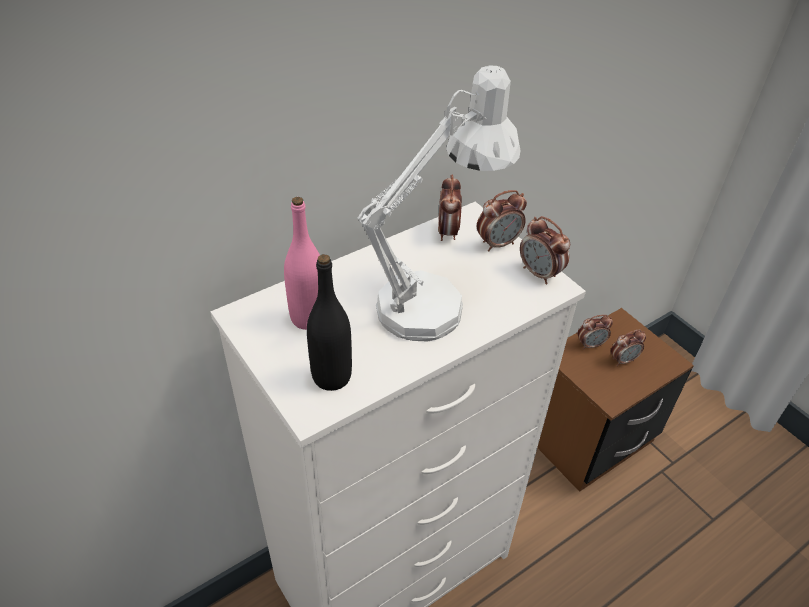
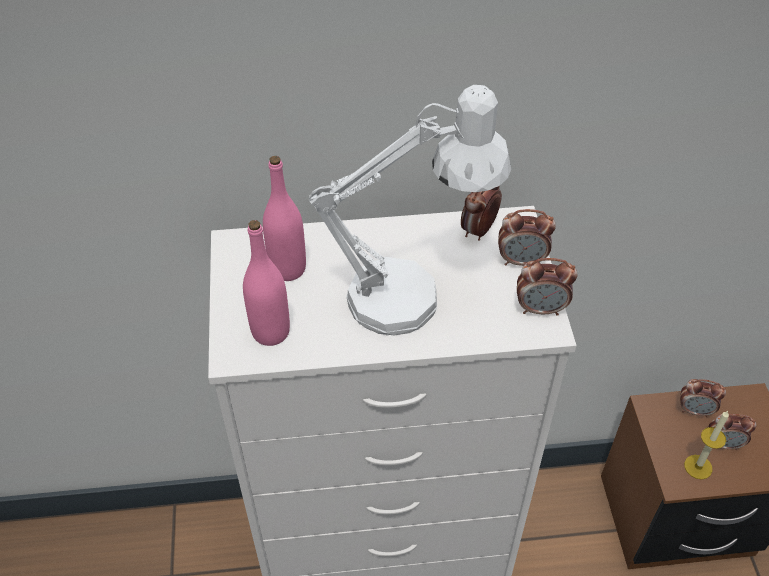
camera: 30 degrees right, 5 degrees up
(331, 377) = (271, 332): black bottle -> pink bottle
(540, 274) = (541, 309): alarm clock -> alarm clock turned 75 degrees counterclockwise
(617, 383) = (698, 467): none -> candle

